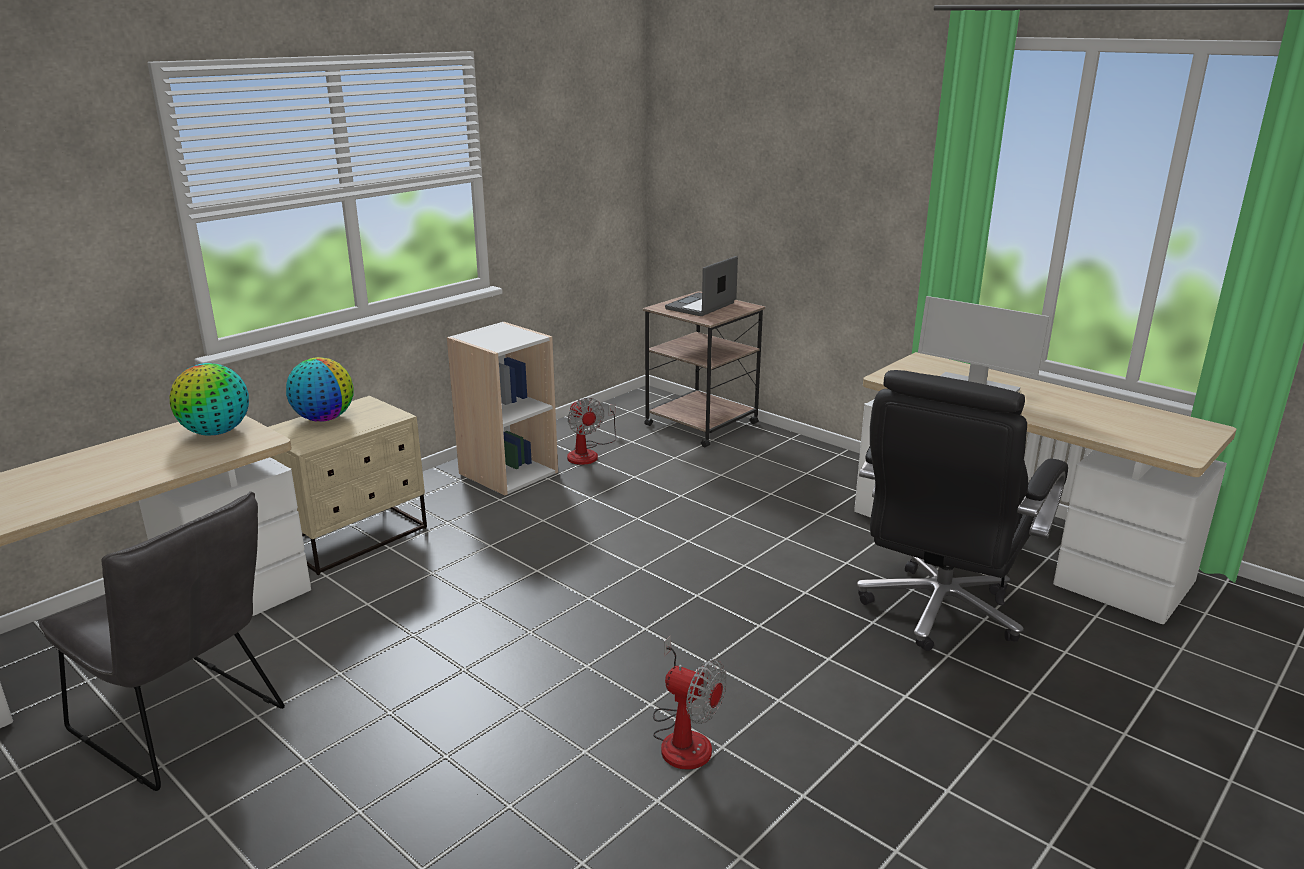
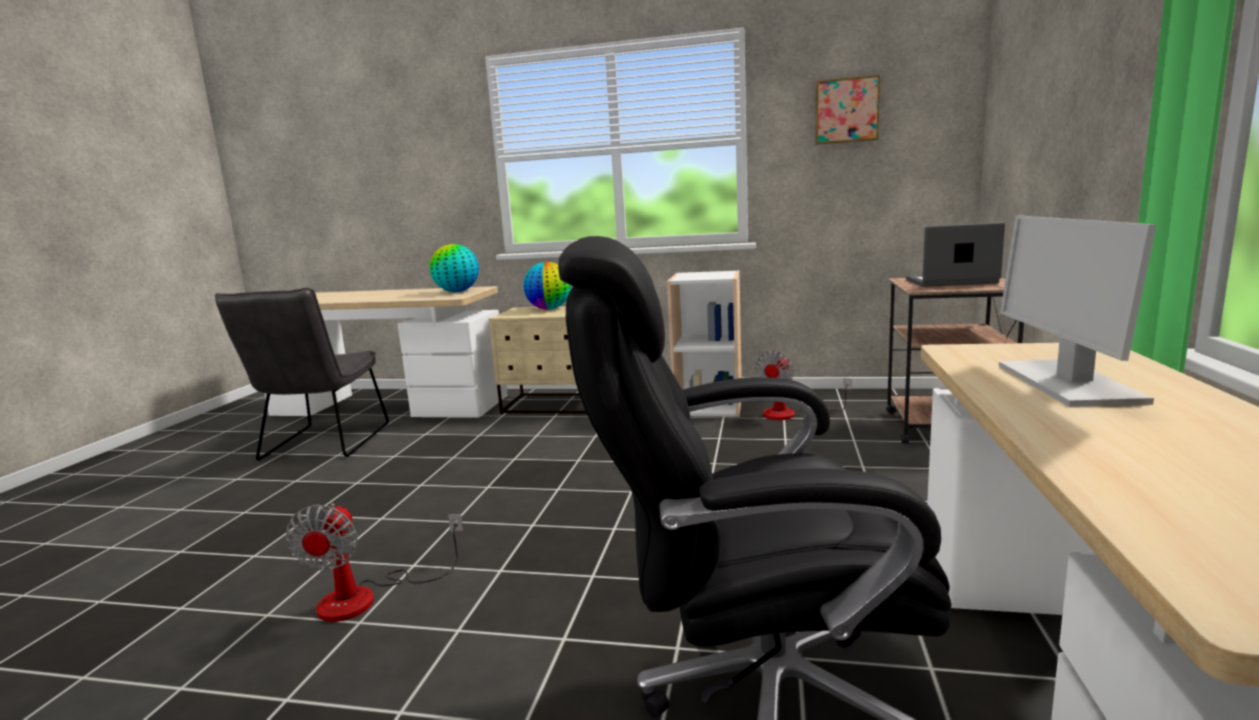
camera: 60 degrees right, 10 degrees down
(559, 143) = (846, 110): none -> picture

